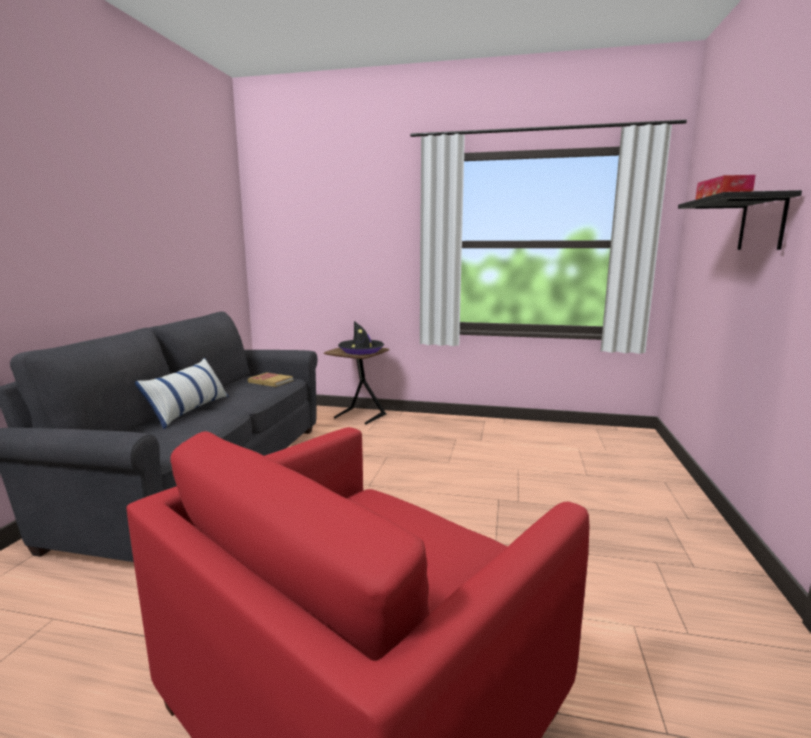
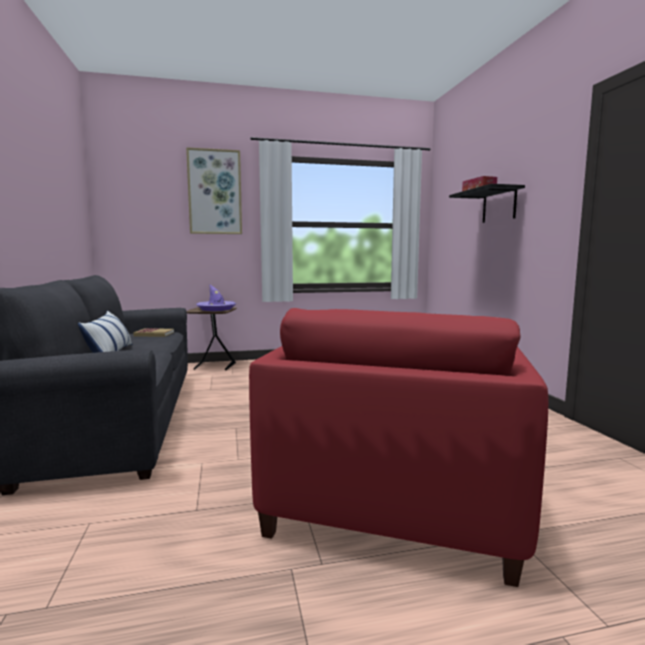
camera: 25 degrees left, 5 degrees down
(361, 351) = (216, 309): black hat -> purple hat
(370, 207) = (215, 192): none -> picture

